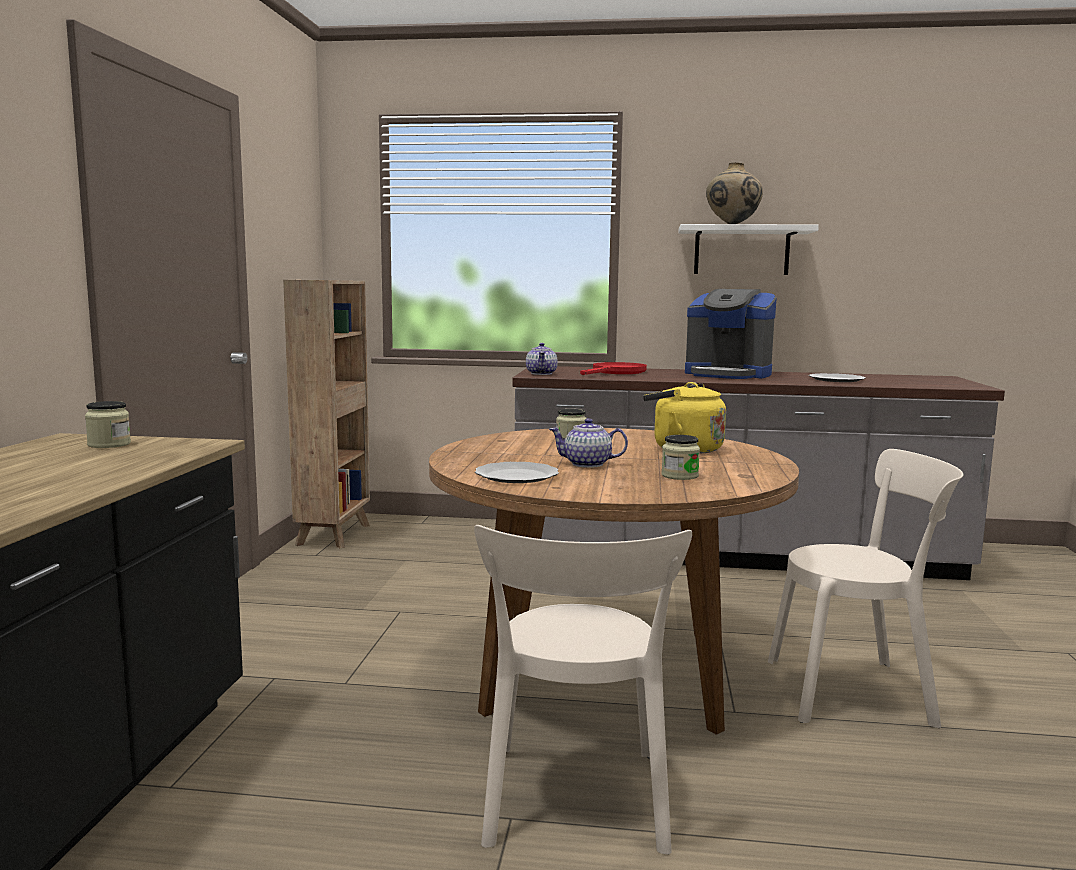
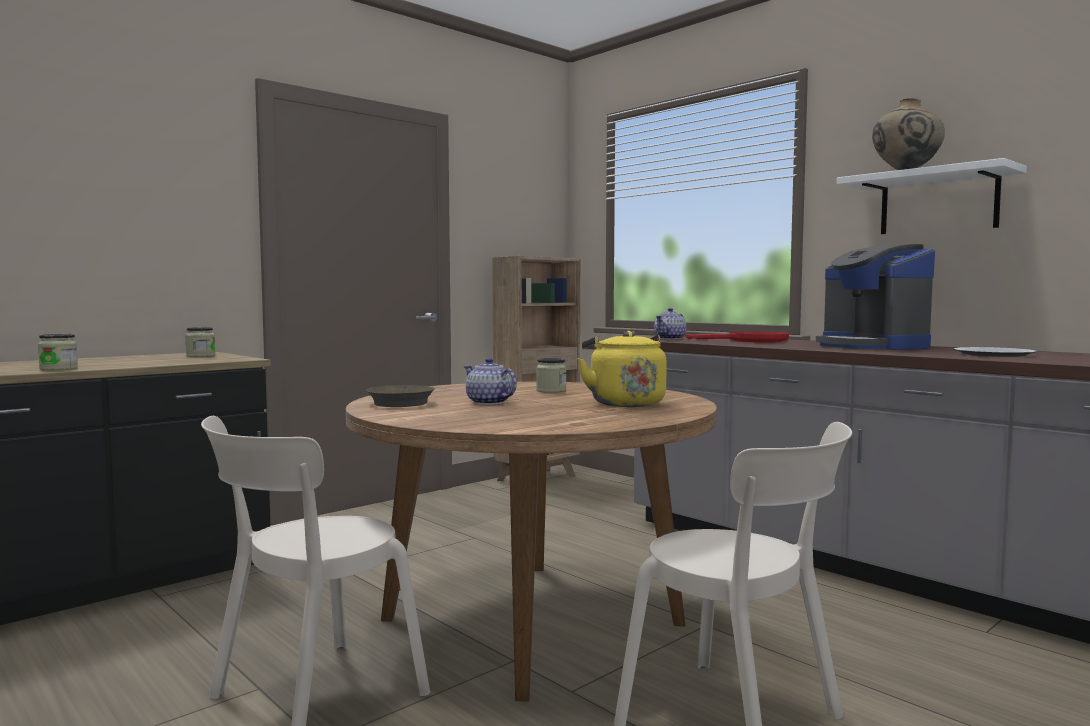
camera: 40 degrees right, 5 degrees down
(517, 476) = (401, 402): plate -> brown frying pan
(679, 476) = (519, 416): jar -> jar (59, 369)

